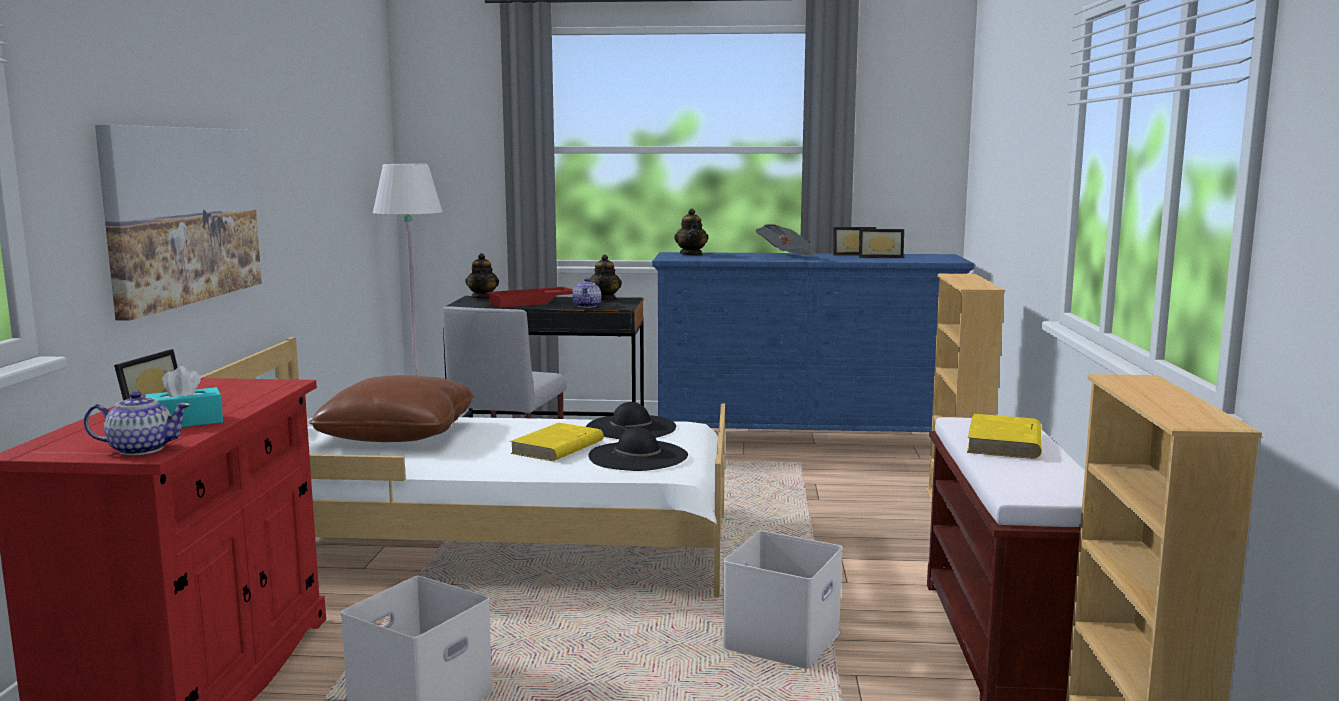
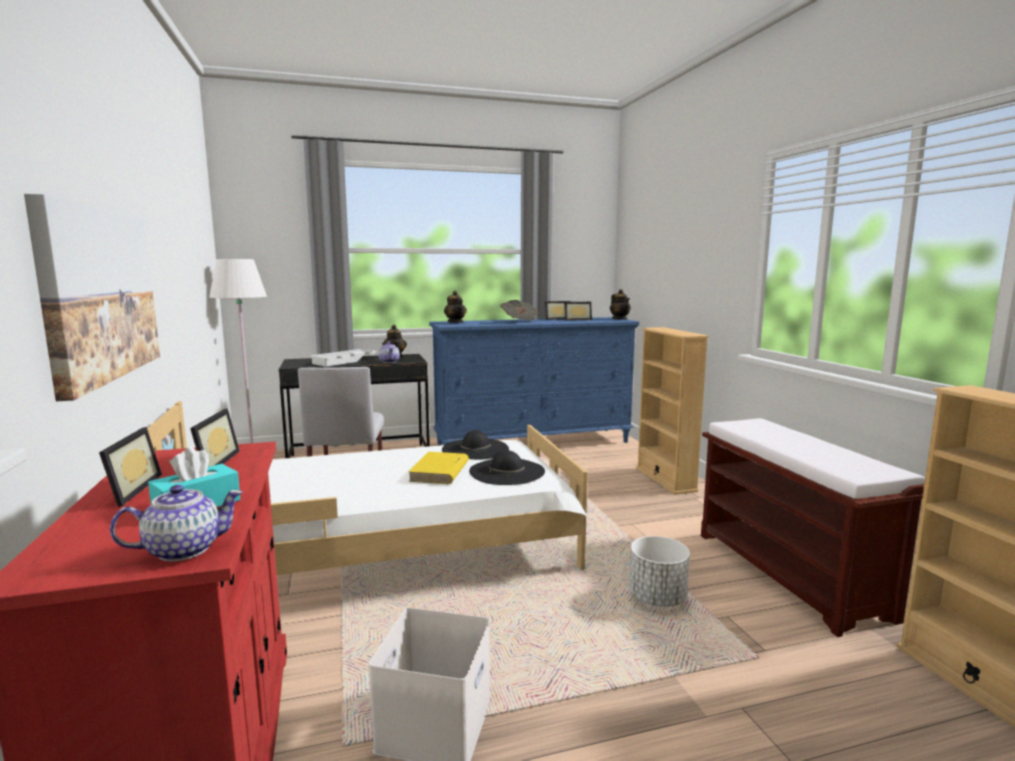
camera: 20 degrees left, 0 degrees up
(235, 393) = (210, 463): none -> picture frame
(398, 435) = (297, 476): brown pillow -> none
(483, 297) = (301, 360): teapot -> teapot (619, 319)
(532, 302) = (344, 361): red tray -> white tray
(783, 642) = (657, 598): white storage box -> white planter
(1004, 443) = (780, 437): yellow book -> none

